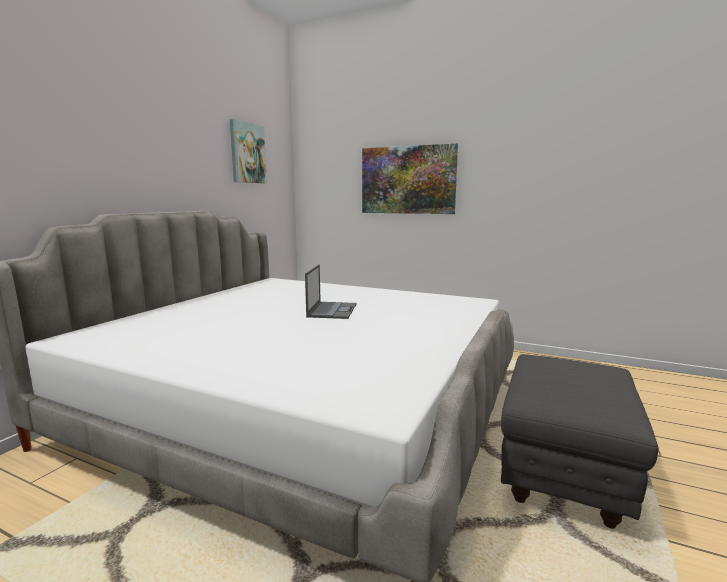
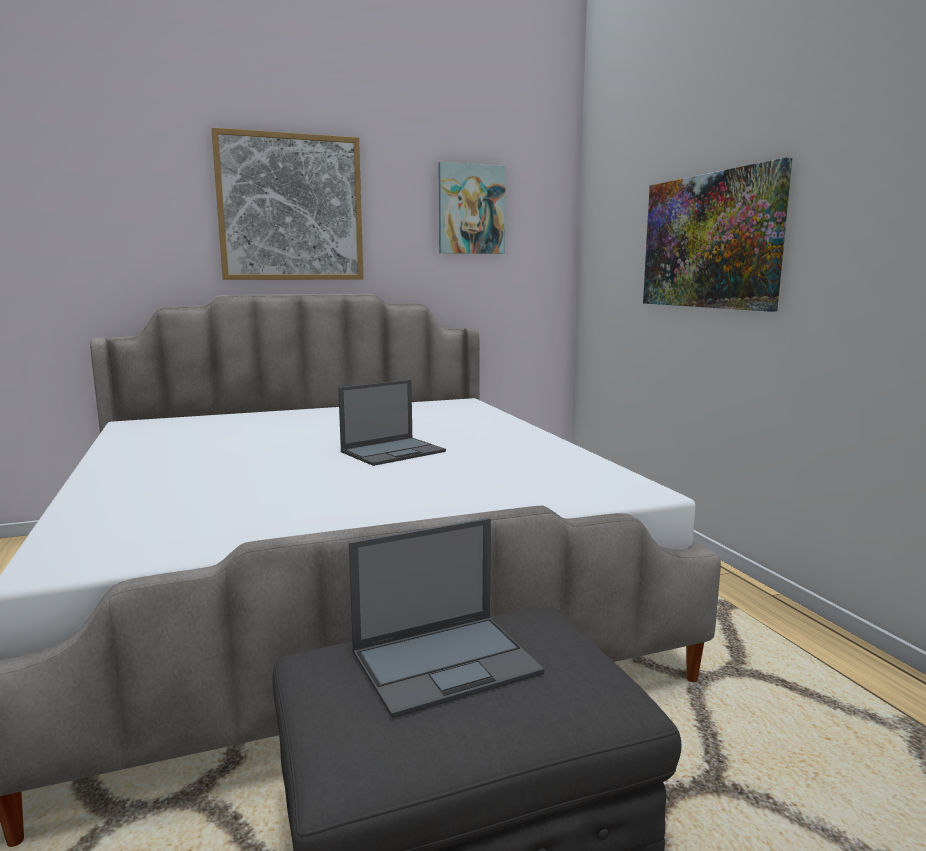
camera: 45 degrees right, 0 degrees up
(143, 142) = (291, 208): none -> picture
(562, 380) = (447, 662): none -> laptop

